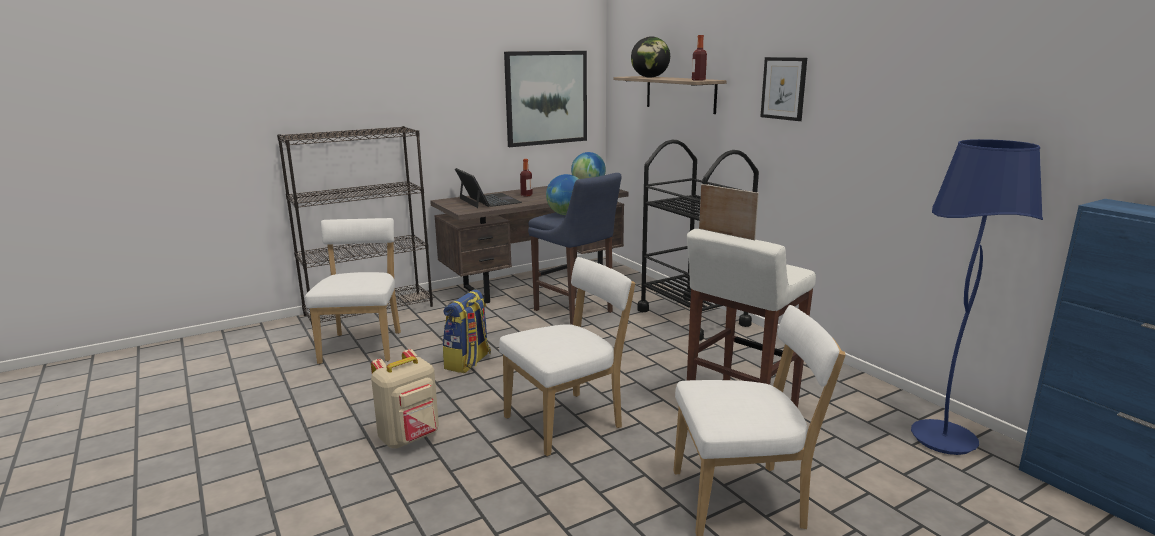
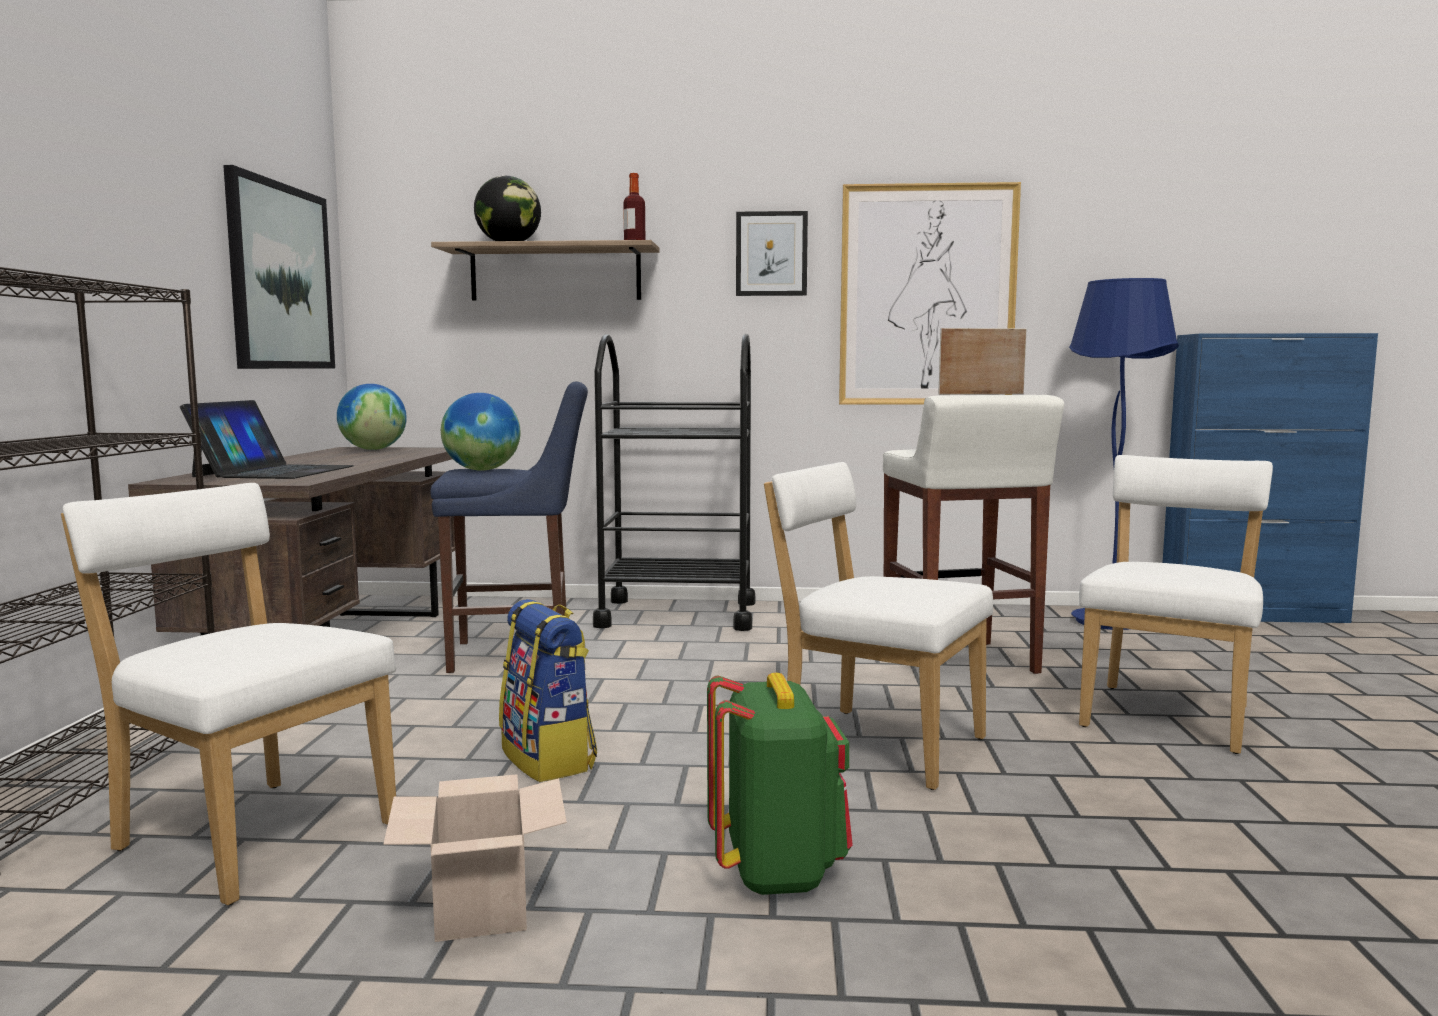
camera: 55 degrees left, 10 degrees down
(344, 397) = (479, 906): none -> cardboard box
(410, 438) = (777, 871): beige backpack -> green backpack
(488, 200) = (273, 471): laptop -> laptop turned 90 degrees clockwise
(526, 195) = (315, 462): bottle -> none
(568, 421) = (875, 744): white chair -> white chair turned 60 degrees counterclockwise
(880, 130) = (927, 296): none -> picture

